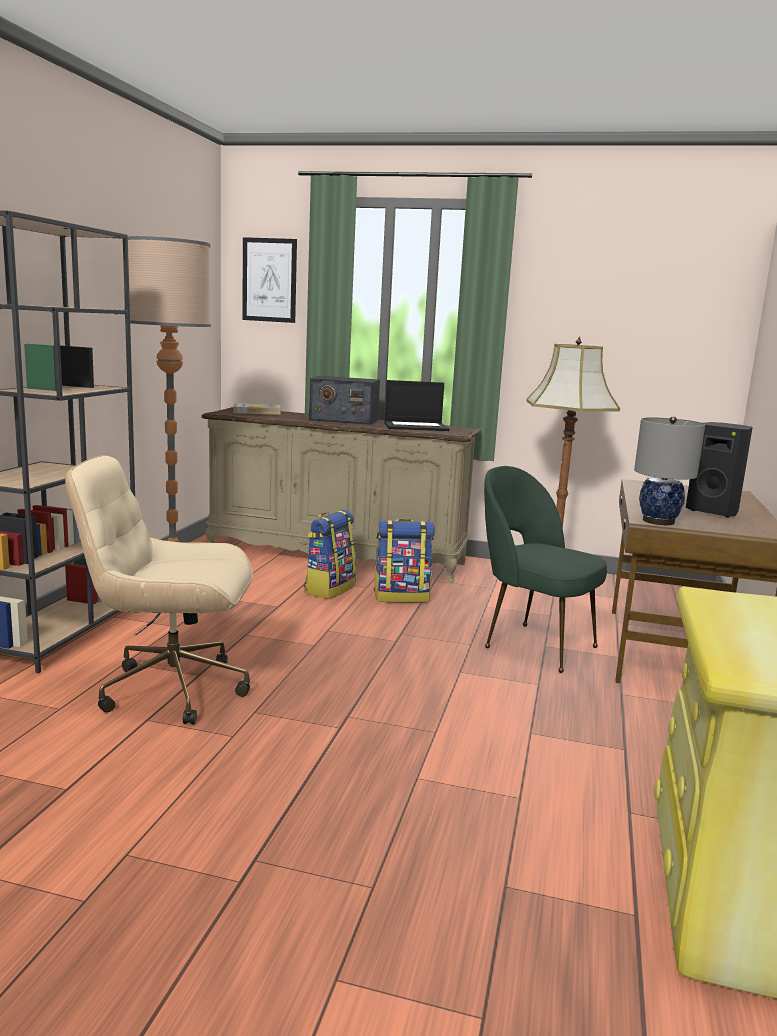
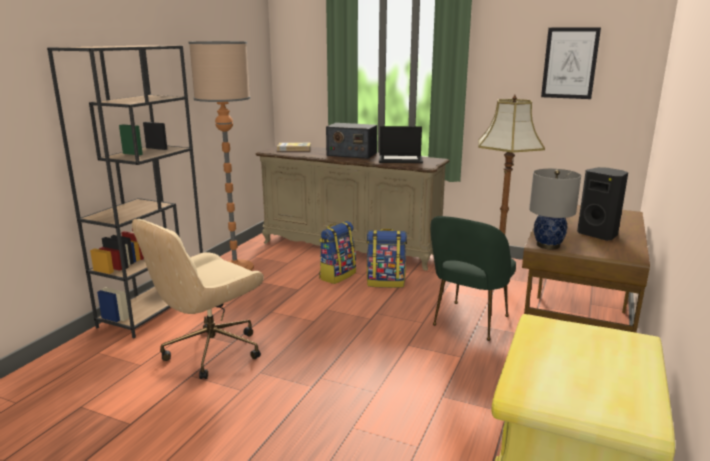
camera: 10 degrees right, 5 degrees up
(169, 690) = (210, 353): beige office chair -> beige office chair turned 60 degrees counterclockwise
(269, 280) = (302, 54): picture -> picture (570, 63)
(532, 644) = (468, 323): green chair -> green chair turned 105 degrees counterclockwise

